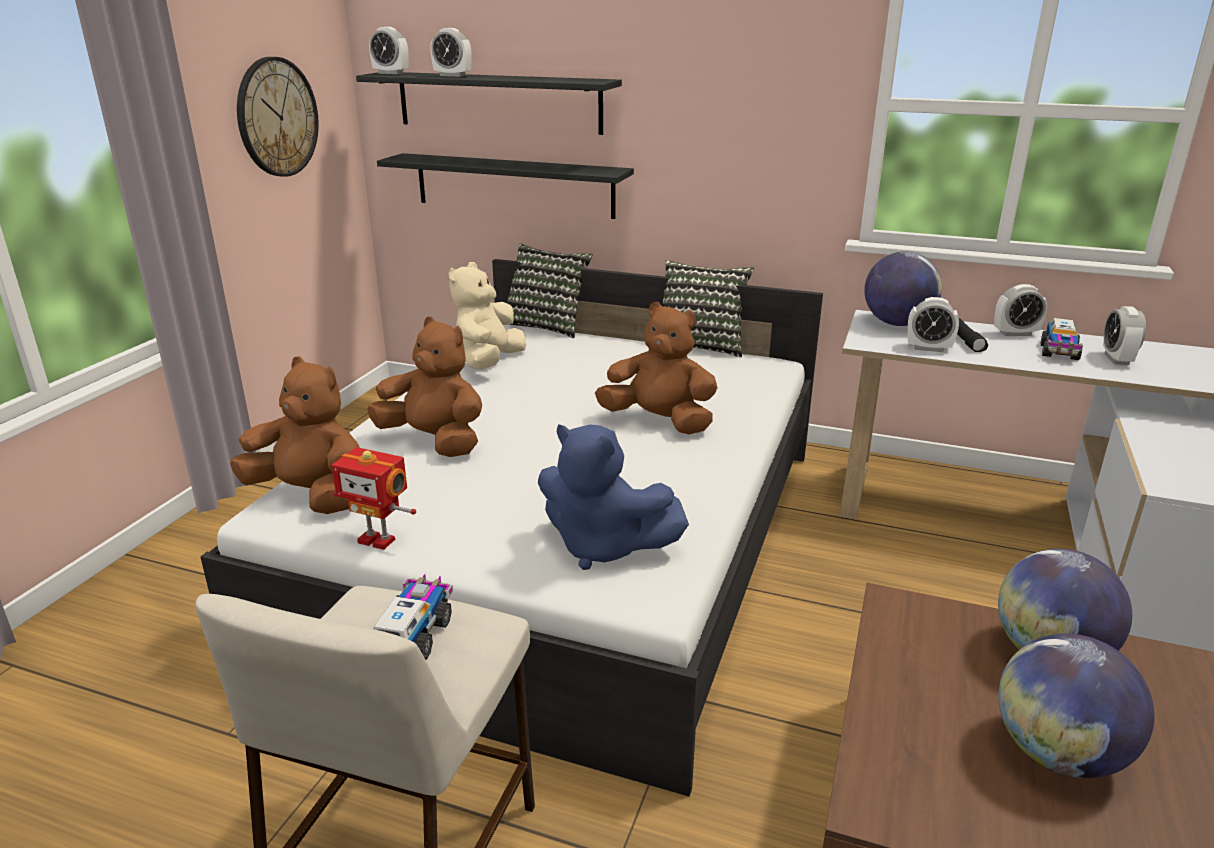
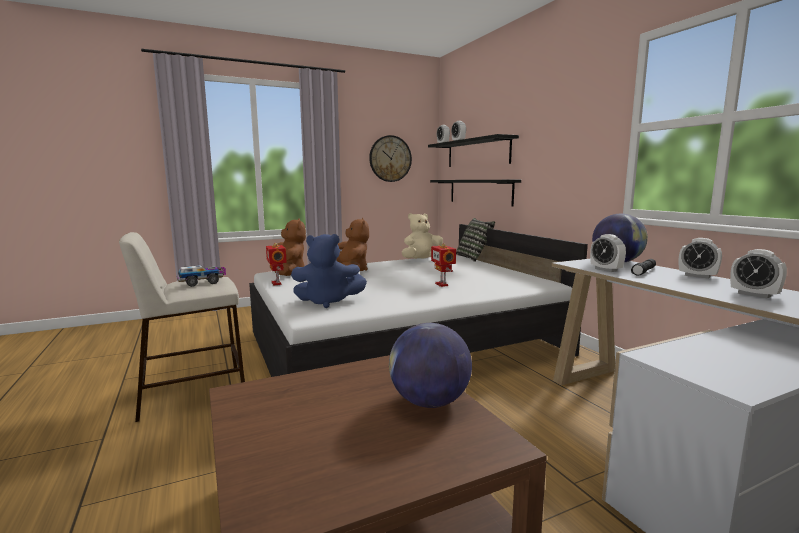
camera: 45 degrees right, 15 degrees down
(603, 547) = (328, 302): blue plush toy -> blue plush toy turned 75 degrees counterclockwise
(659, 421) = (442, 284): brown plush toy -> toy robot
(700, 344) = (529, 272): pillow -> none
(1058, 754) = (335, 423): globe -> none
(1059, 352) = (707, 285): toy truck -> none
(1116, 359) = (754, 295): alarm clock -> alarm clock turned 90 degrees counterclockwise

